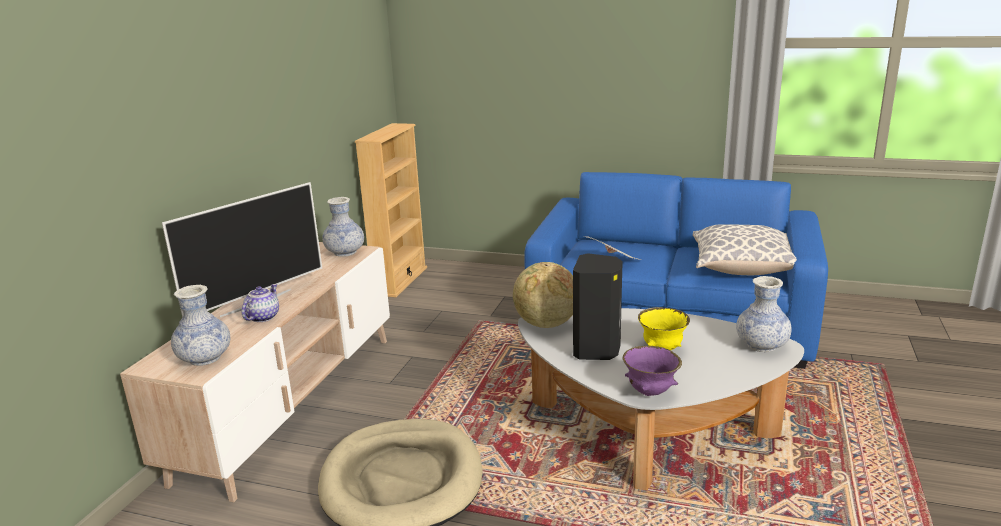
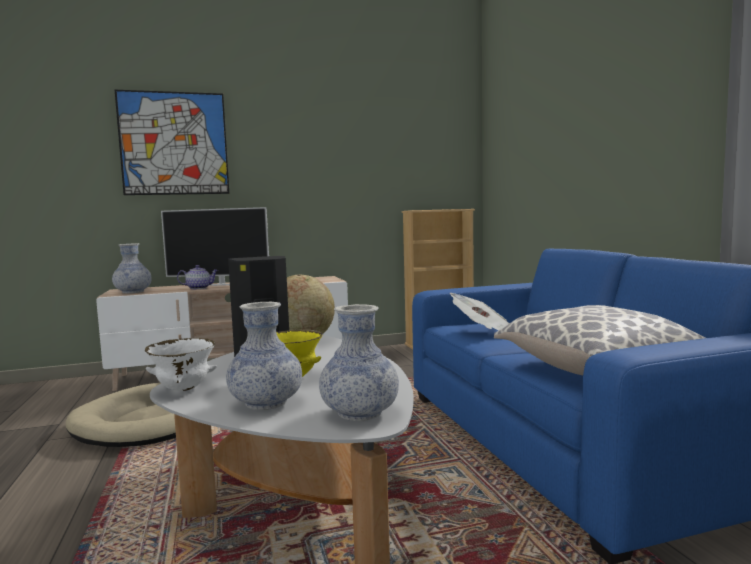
camera: 55 degrees right, 15 degrees down
(146, 108) = (174, 143): none -> picture
(345, 252) = (323, 280): vase -> vase (266, 403)
(650, 392) = (183, 389): purple bowl -> white bowl

